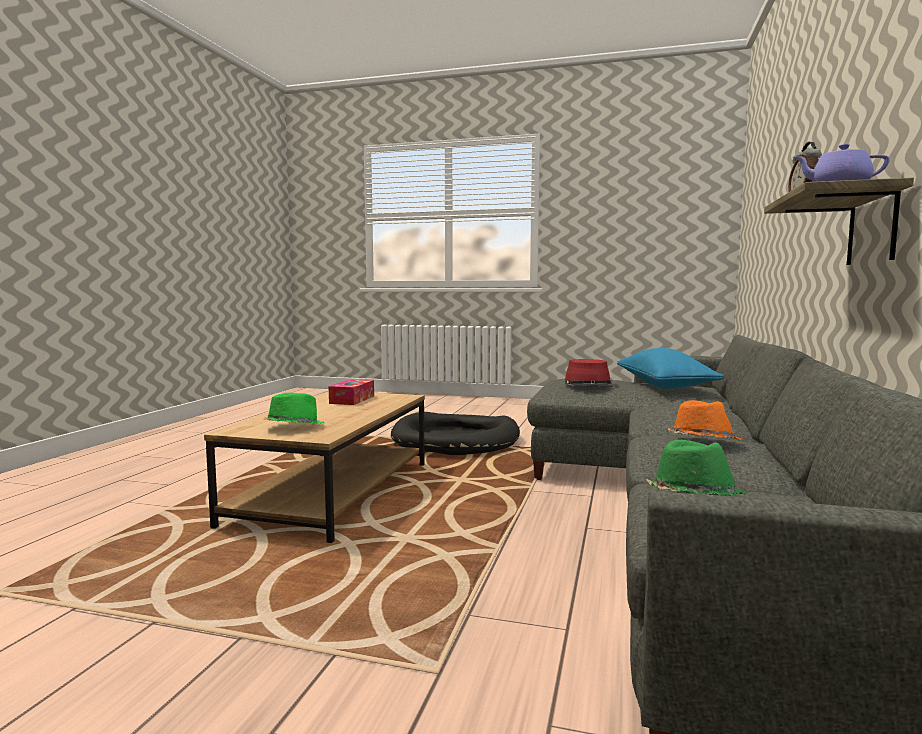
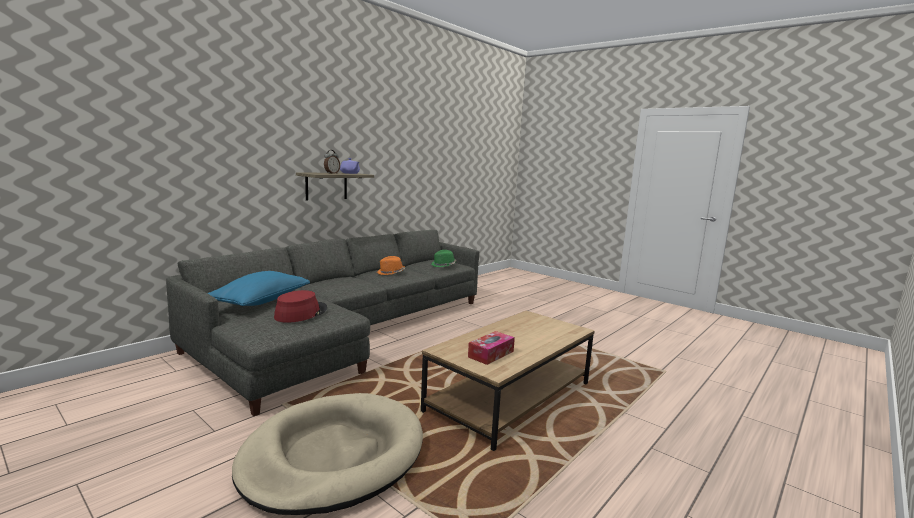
camera: 155 degrees left, 5 degrees up
(293, 427) = (543, 326): green hat -> none
(456, 440) = (333, 456): black dog bed -> beige dog bed

